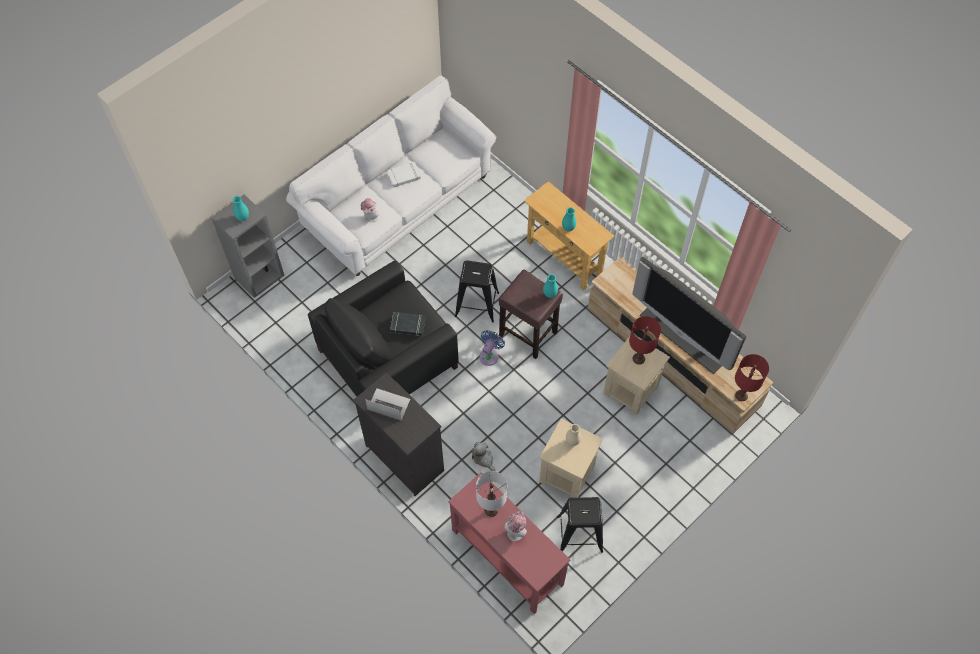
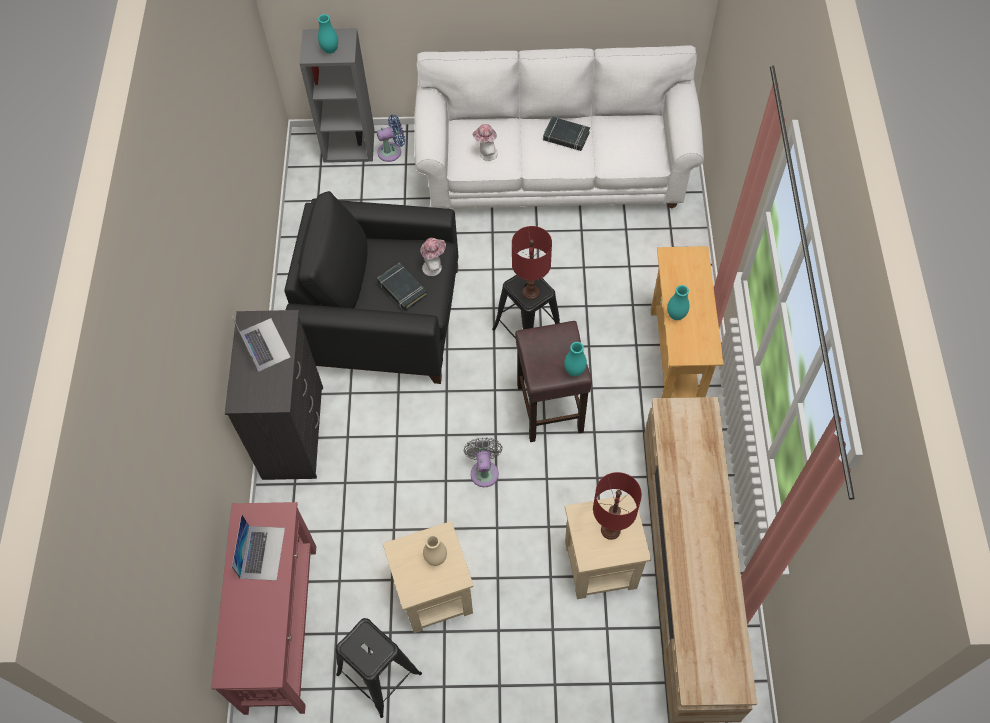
camera: 45 degrees right, 0 degrees up
(404, 176) = (566, 136): white book -> black book
(483, 459) = (366, 501): plush toy -> none
(490, 355) = (486, 398): blue fan -> blue fan (392, 151)
(491, 510) = (262, 552): white table lamp -> laptop
(515, 531) = (261, 600): hat -> hat (434, 267)
(527, 392) = (484, 470): none -> grey fan
(685, 335) = (702, 551): television -> none
(741, 395) = (697, 683): red table lamp -> red table lamp (530, 292)

